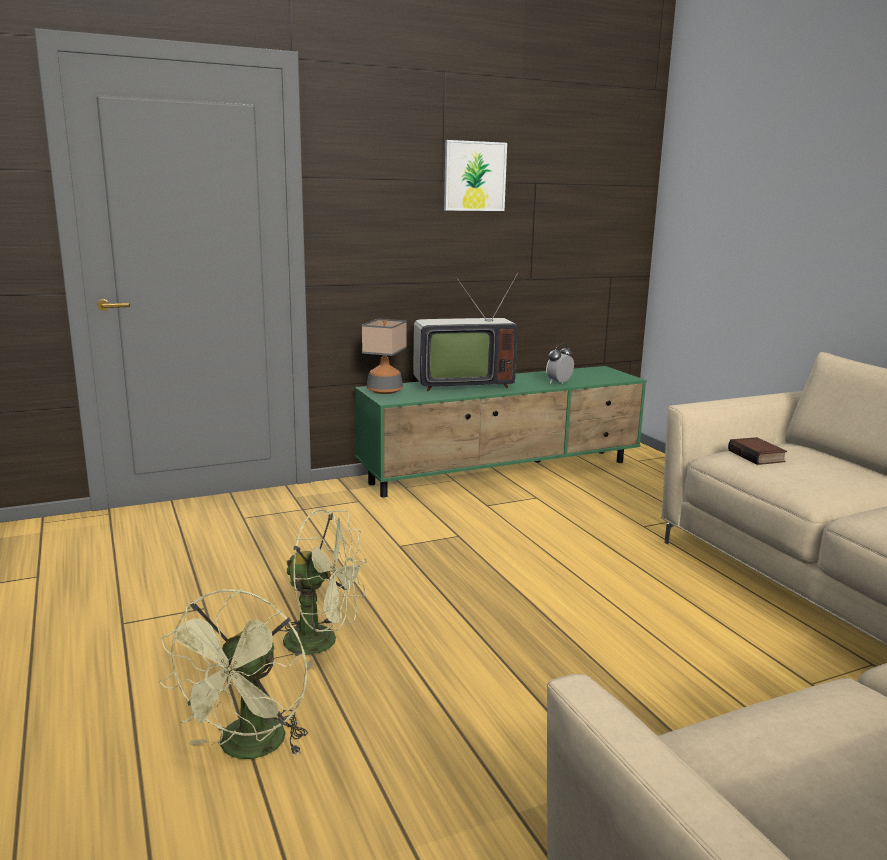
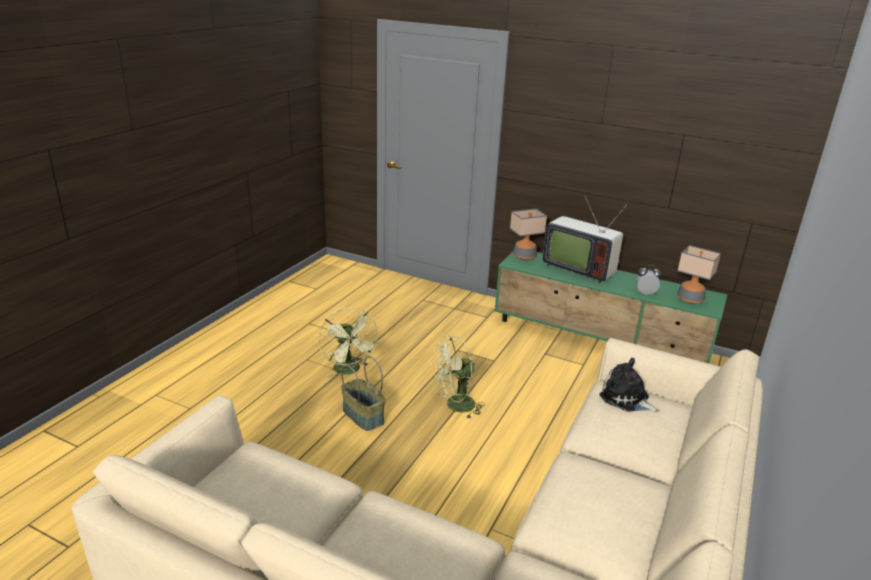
camera: 50 degrees right, 10 degrees up
(247, 749) = (266, 390): green fan -> green fan (455, 406)
(459, 678) = (364, 416): none -> basket
(474, 176) = (627, 123): picture -> none
(595, 376) = (690, 299): none -> table lamp
(758, 456) = (626, 399): book -> plush toy

